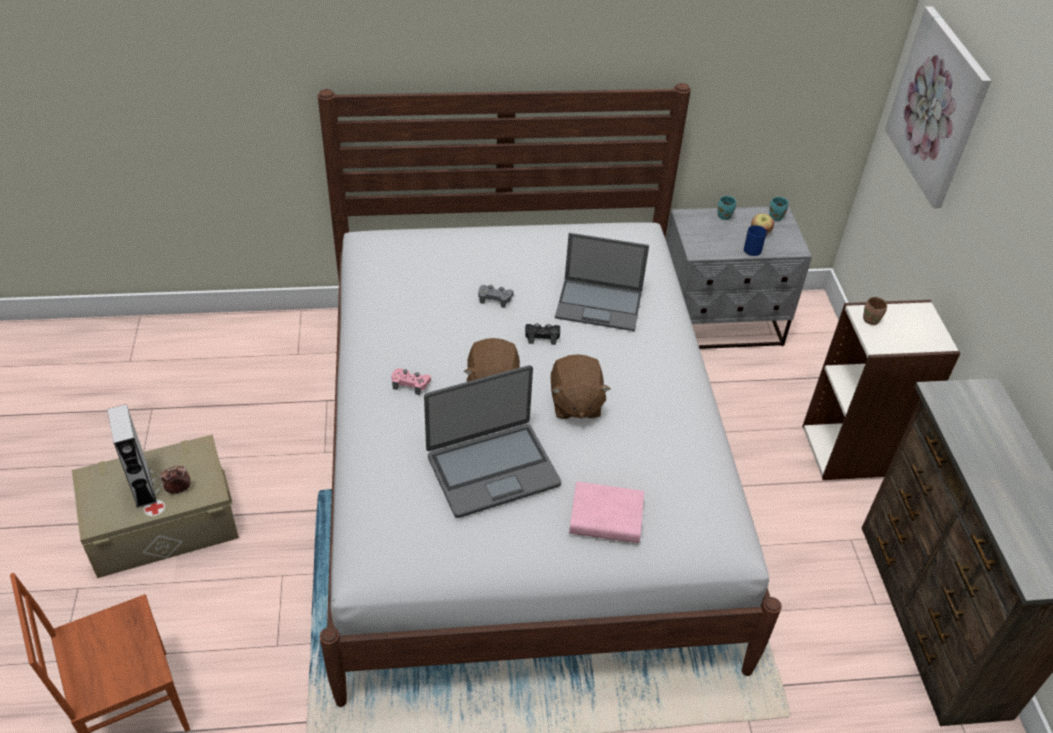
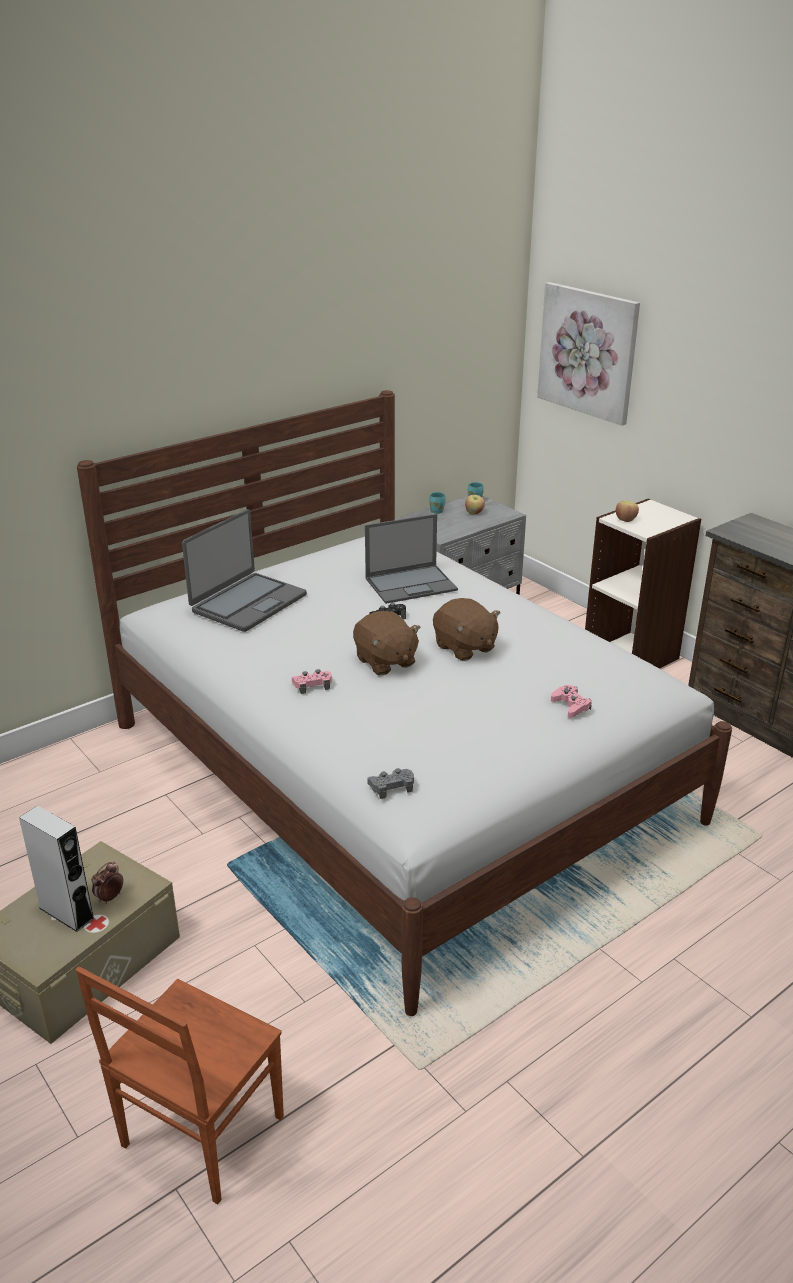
camera: 30 degrees left, 15 degrees down
(492, 469) = (448, 711): laptop -> laptop (248, 603)
(495, 298) = (320, 608): grey game controller -> grey game controller (391, 786)
(606, 517) = (571, 706): pink book -> pink game controller
(754, 249) = (481, 523): blue mug -> none
(872, 320) = (626, 520): brown mug -> apple

